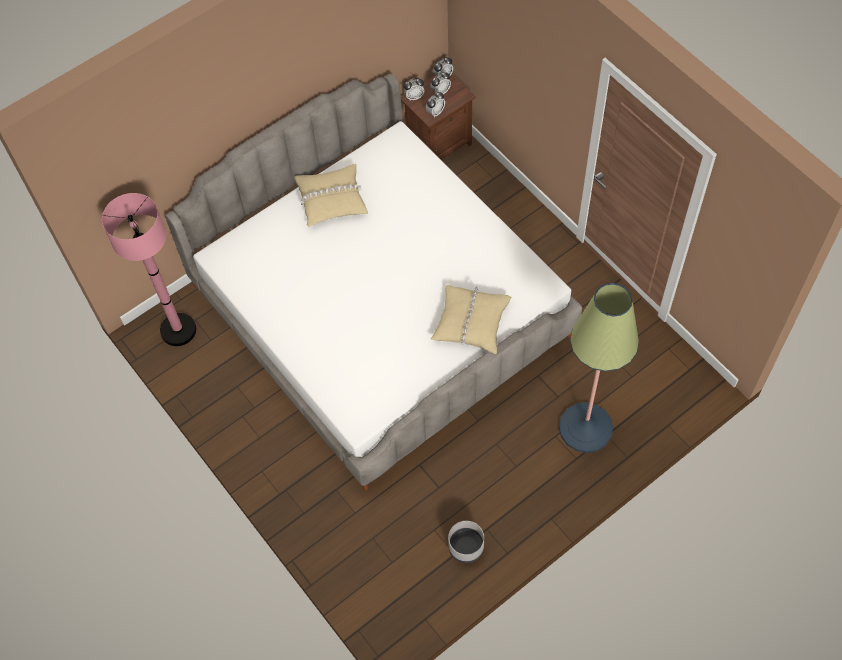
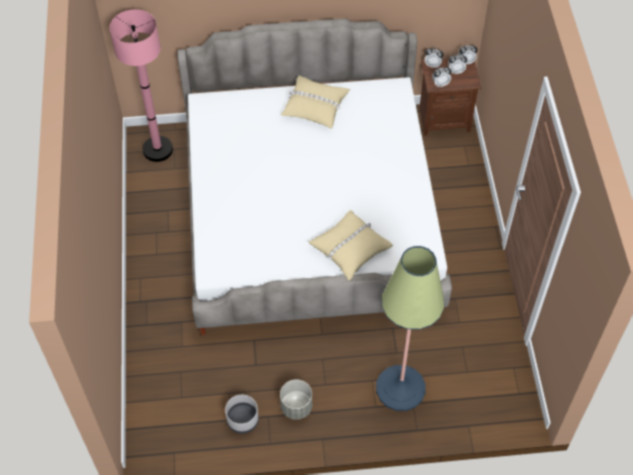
camera: 30 degrees right, 5 degrees down
(506, 503) = (296, 407): none -> grey planter

